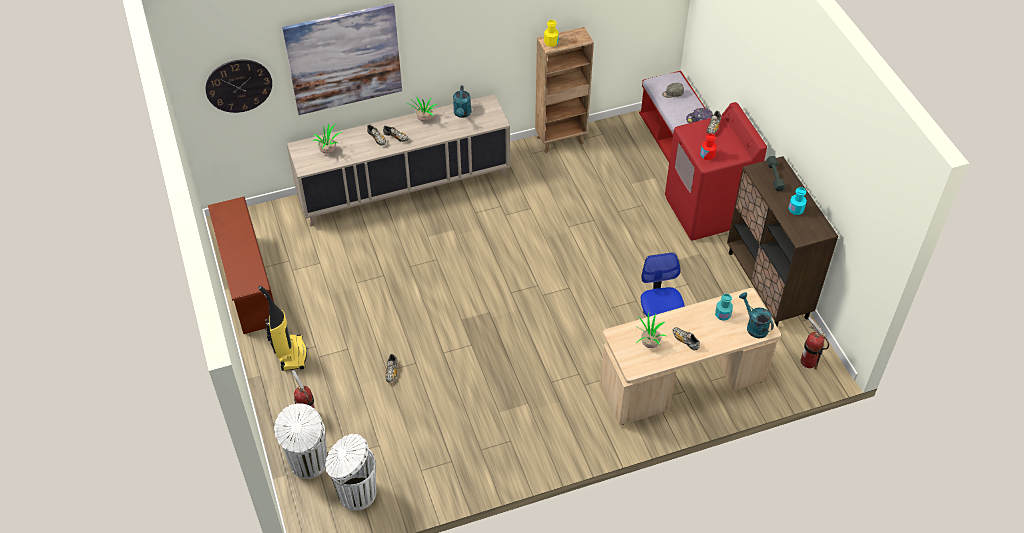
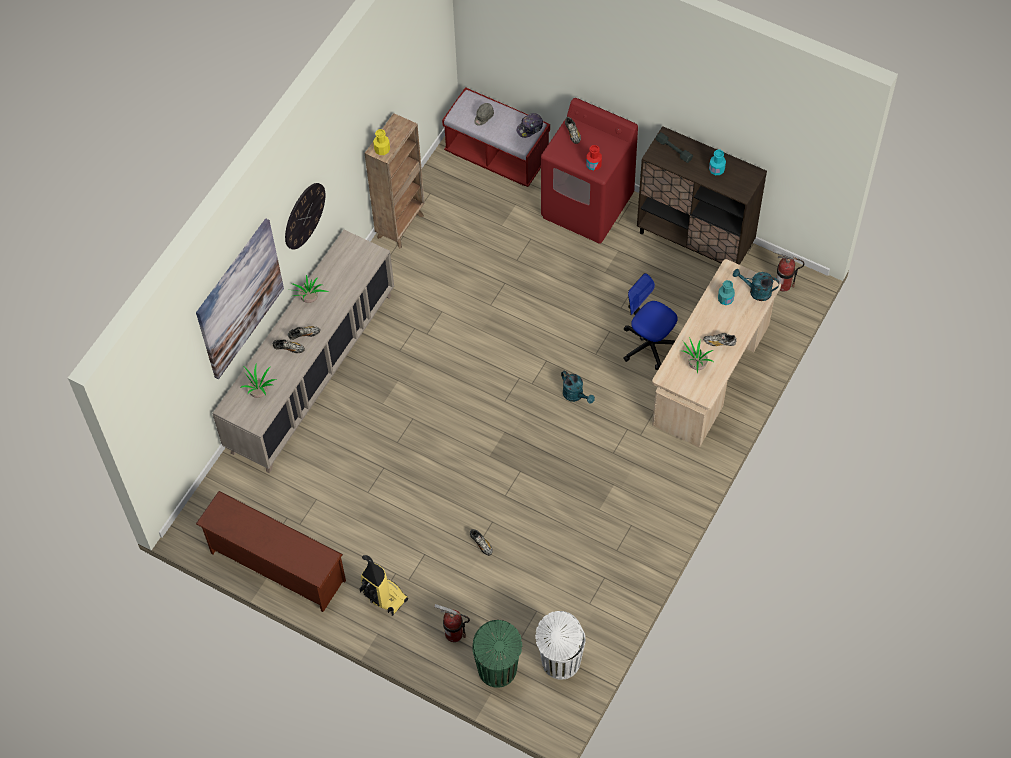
camera: 40 degrees left, 10 degrees up
(238, 85) = (172, 393): wall clock -> wall clock (304, 215)
(308, 463) = (498, 670): white trash can -> green trash can
(462, 114) = (337, 269): turquoise watering can -> turquoise watering can (575, 395)

